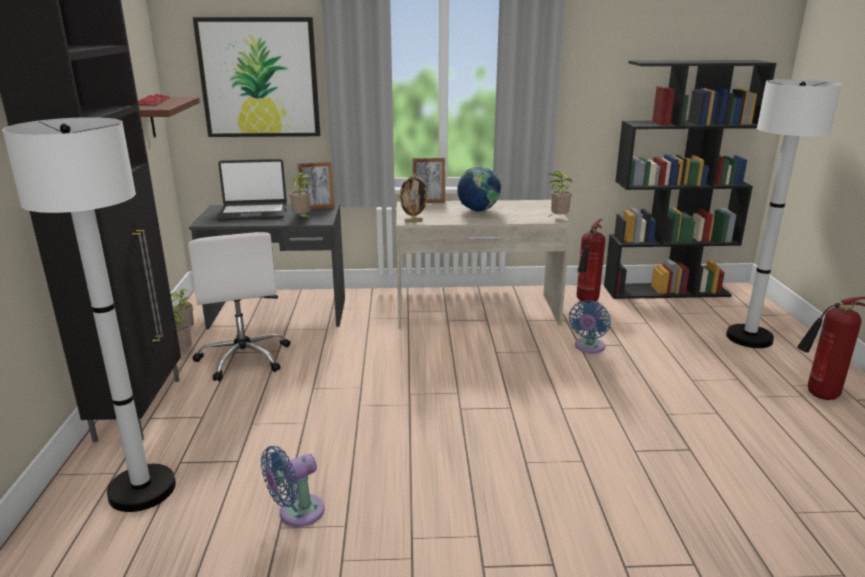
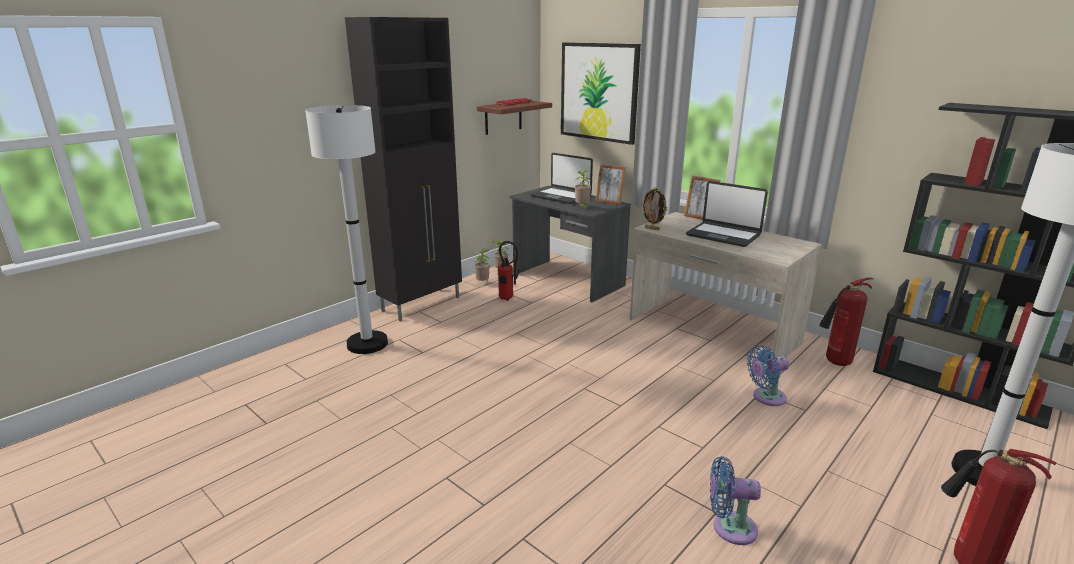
camera: 45 degrees right, 0 degrees up
(244, 358) = (507, 299): white office chair -> fire extinguisher
(297, 513) = (408, 392): blue fan -> blue fan (729, 527)
(478, 211) = (723, 235): globe -> laptop
(558, 218) = (783, 259): potted plant -> none

